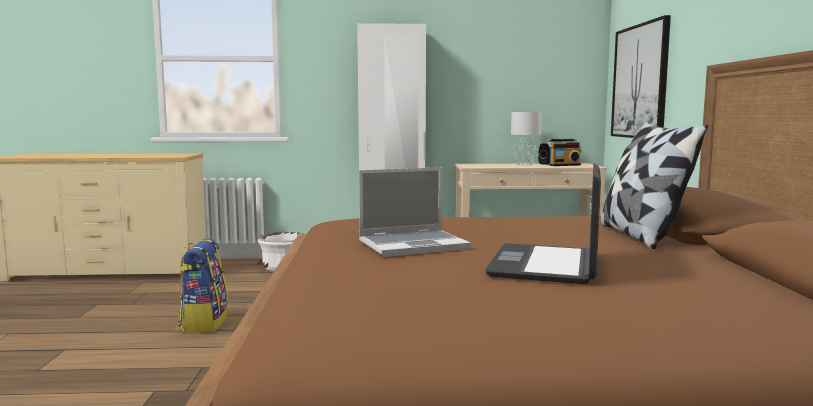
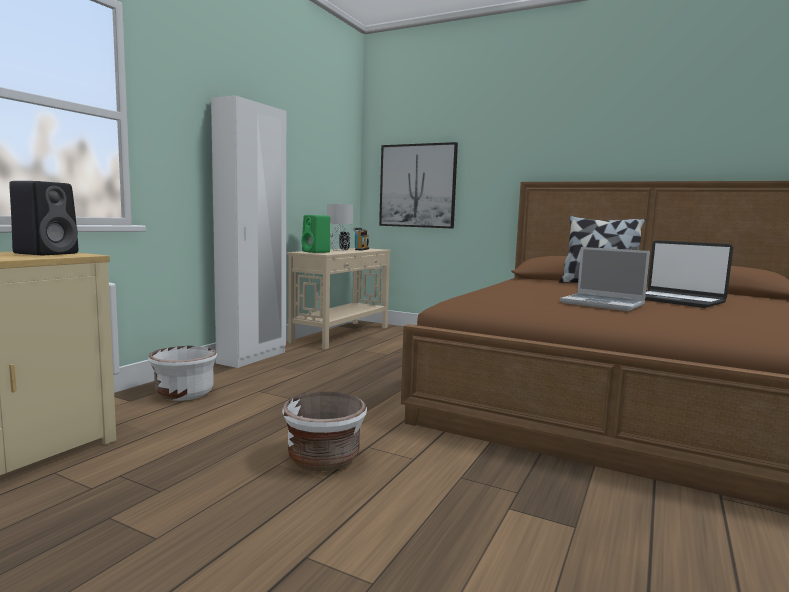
camera: 60 degrees left, 0 degrees up
(174, 155) = (47, 253): none -> black speaker
(204, 323) = (323, 459): backpack -> white planter
(414, 245) = (603, 304): laptop -> laptop turned 120 degrees clockwise
(480, 165) = (316, 252): none -> green speaker

